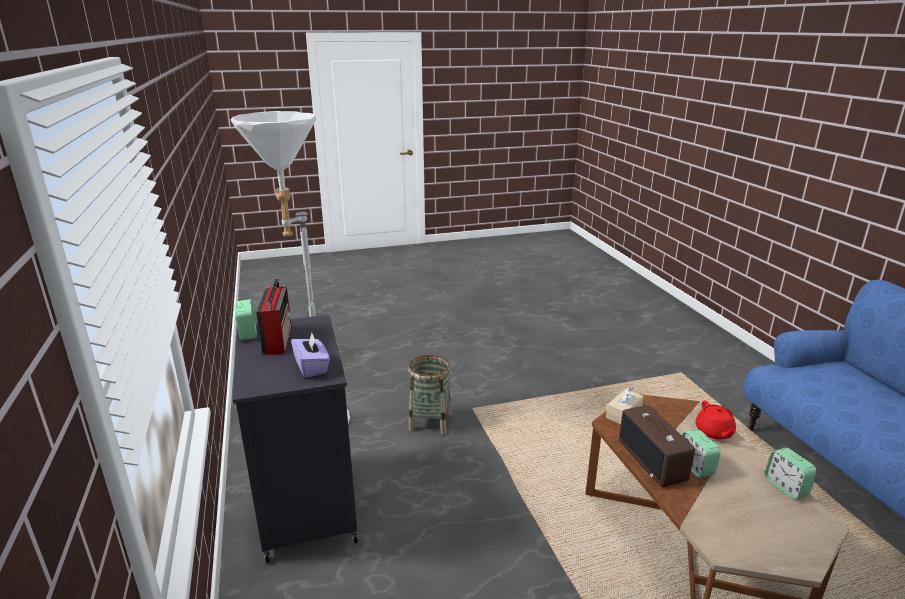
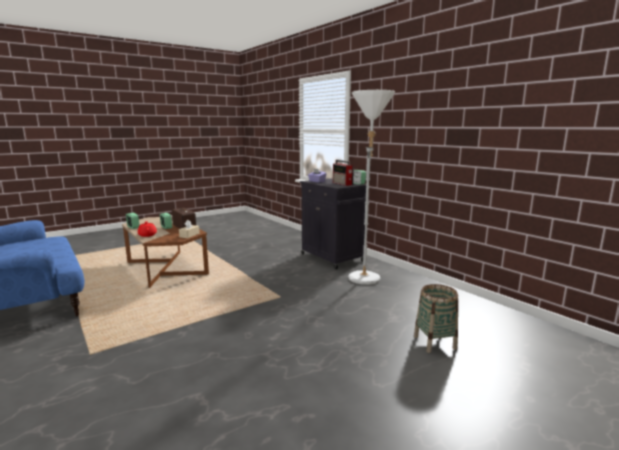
camera: 160 degrees right, 10 degrees down
(430, 421) = (303, 287): basket -> basket (435, 342)

